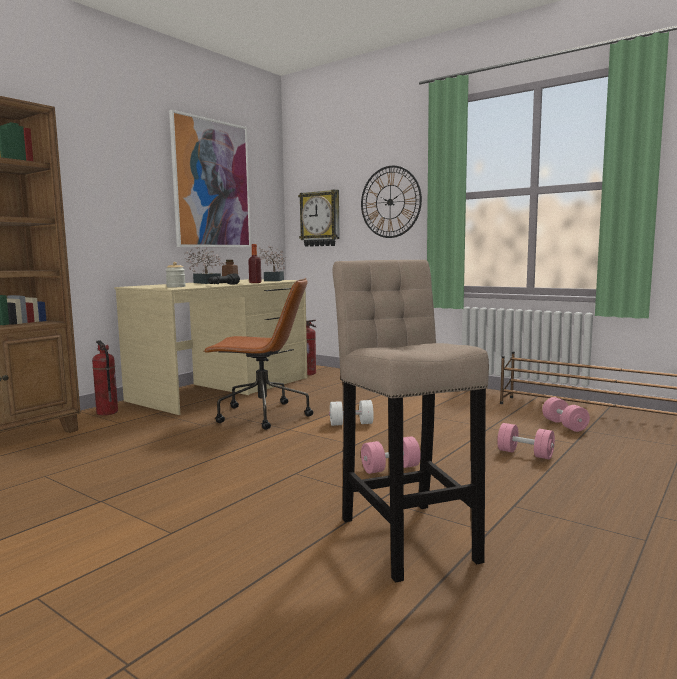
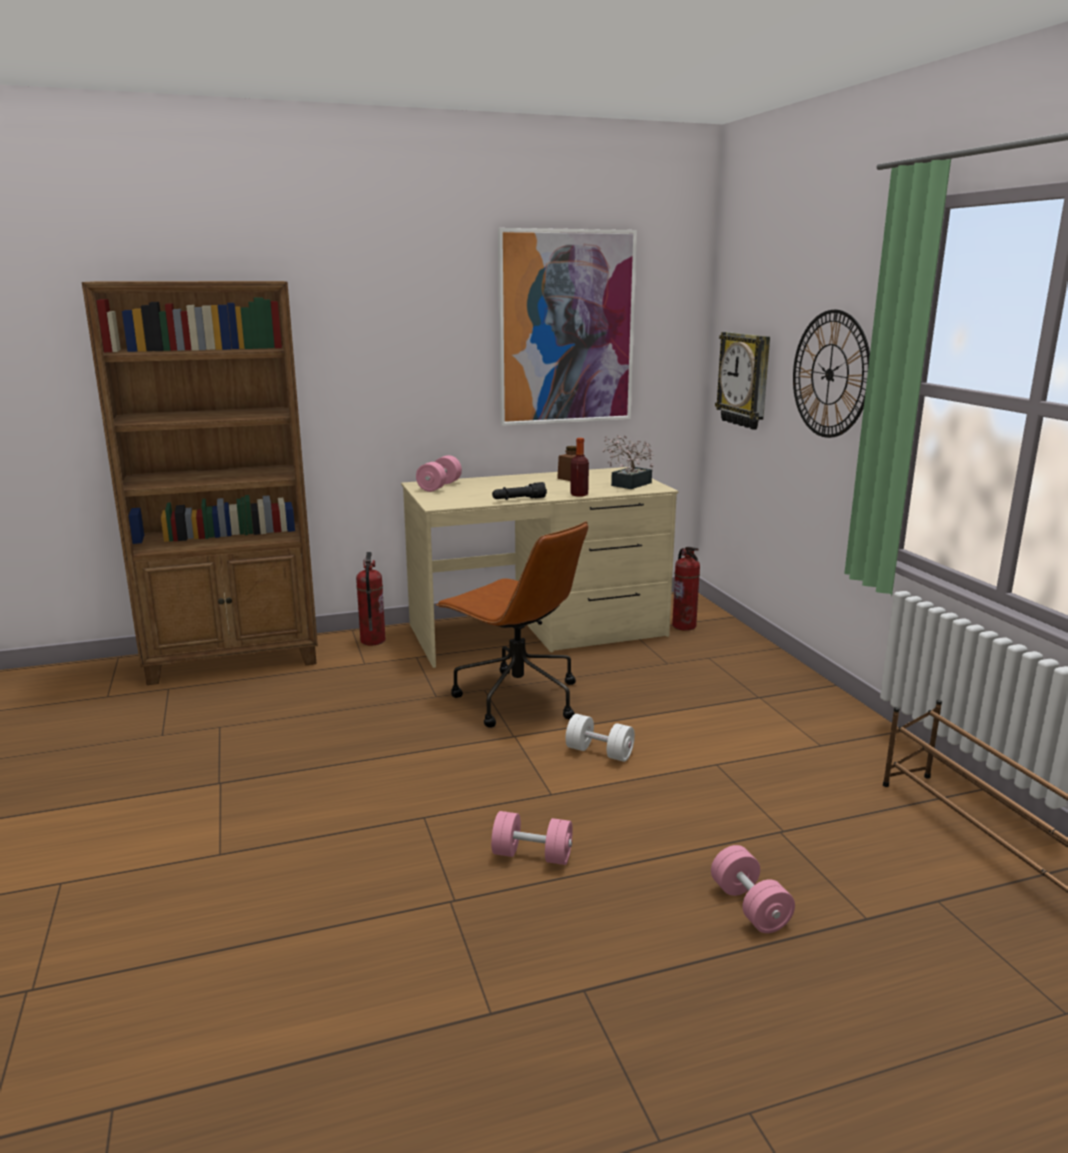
camera: 35 degrees right, 10 degrees up
(176, 287) = (452, 498): jar -> none
(205, 283) = (526, 481): potted plant -> none
(406, 534) = (402, 968): beige stool -> none
(564, 425) = (917, 874): pink dumbbell -> pink dumbbell (439, 486)

